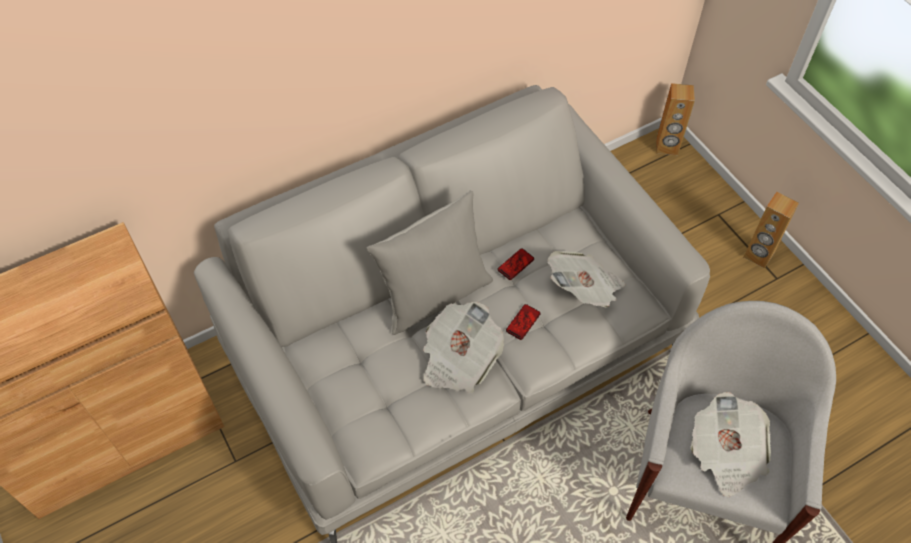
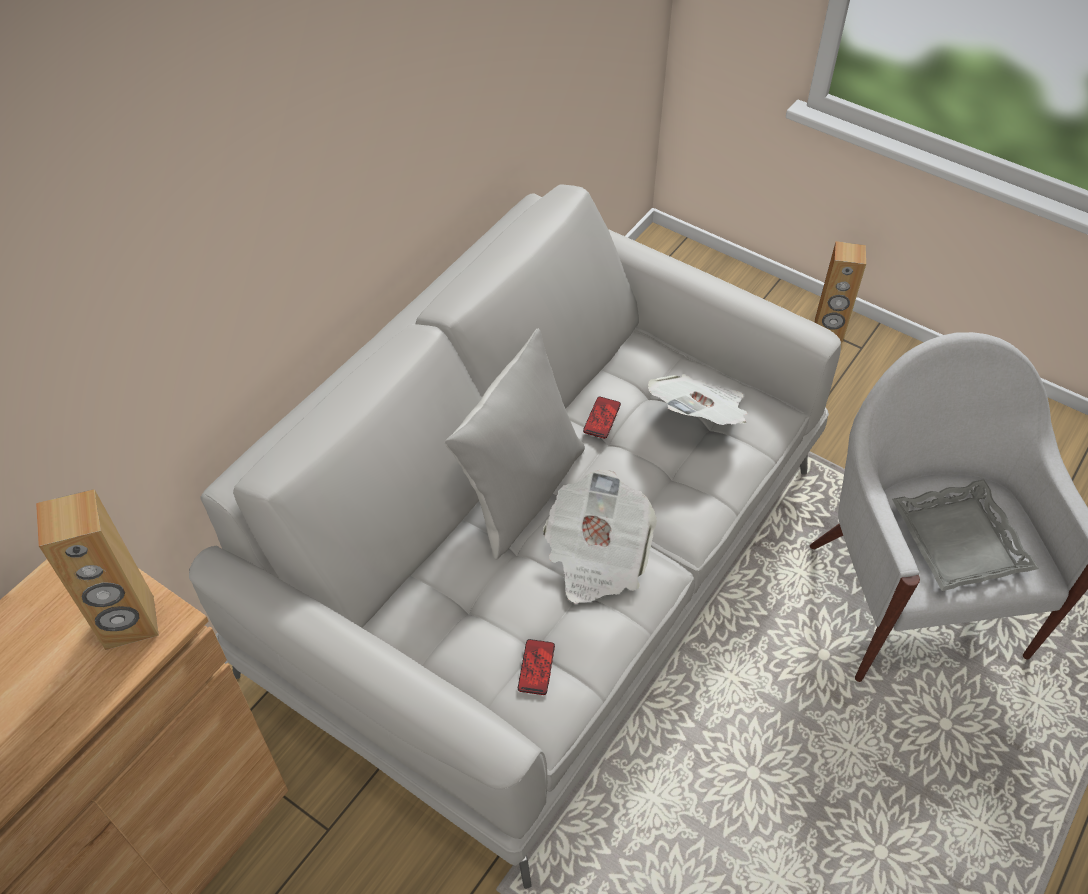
camera: 25 degrees left, 5 degrees down
(523, 322) = (649, 482): phone -> phone (536, 667)
(667, 147) = (663, 249): brown speaker -> brown speaker (129, 623)
(726, 454) = (960, 541): newspaper -> grey tray

